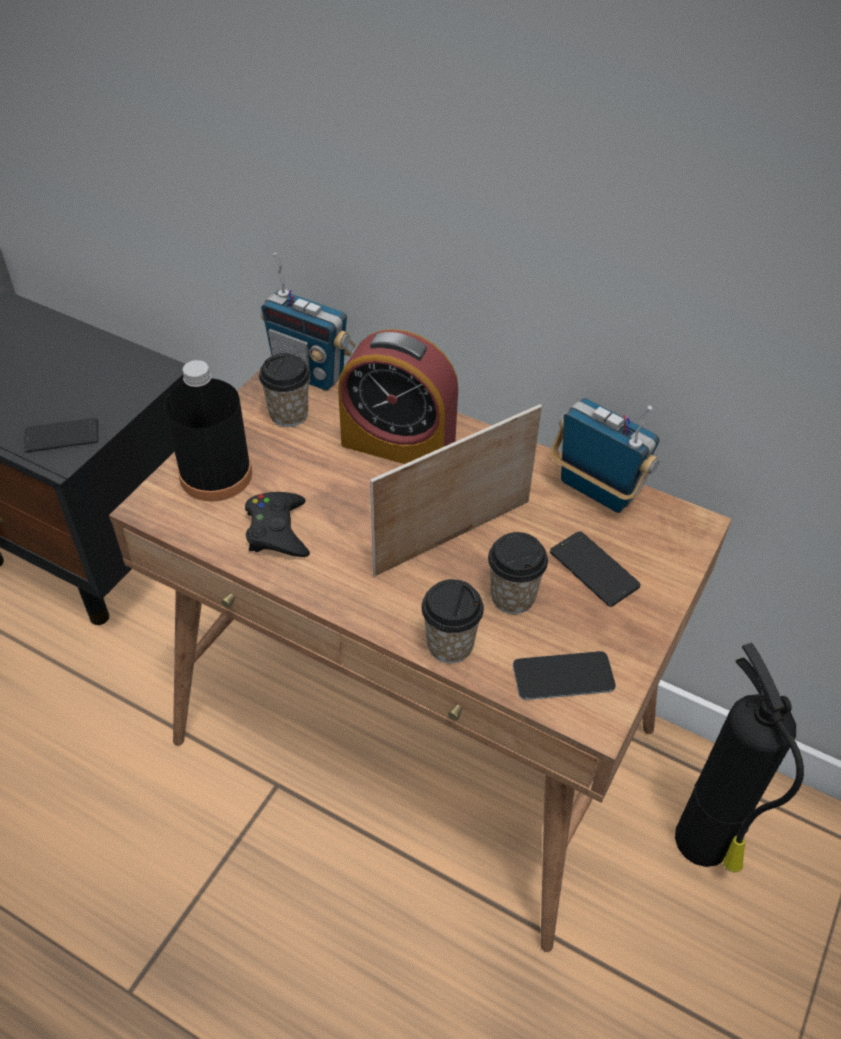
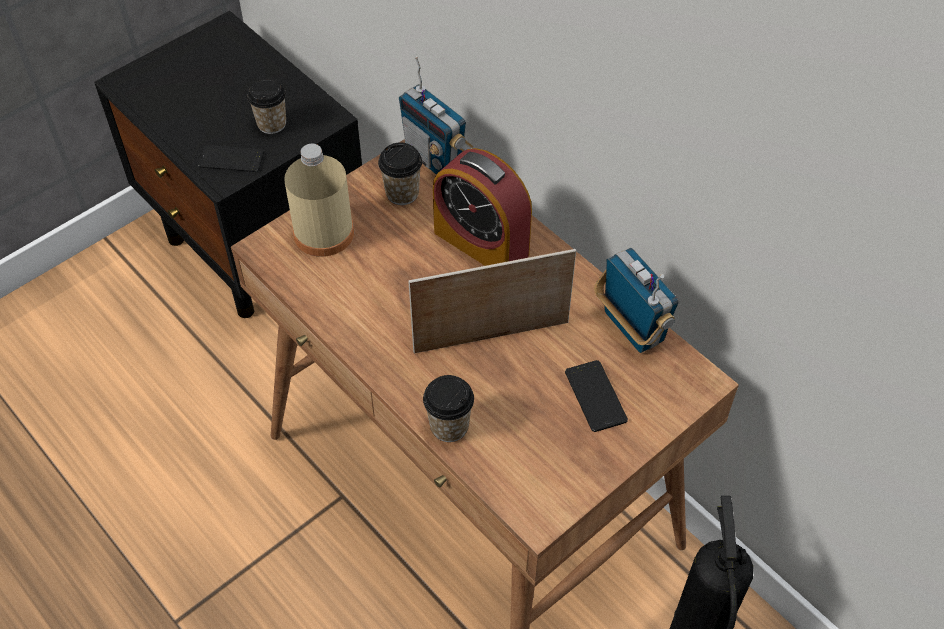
camera: 20 degrees right, 5 degrees up
(216, 474) = (323, 233): black bottle -> beige bottle
(277, 531) = (353, 294): black game controller -> none
(512, 597) = (517, 401): cup -> cup (272, 124)
(563, 676) = (527, 477): phone -> none

